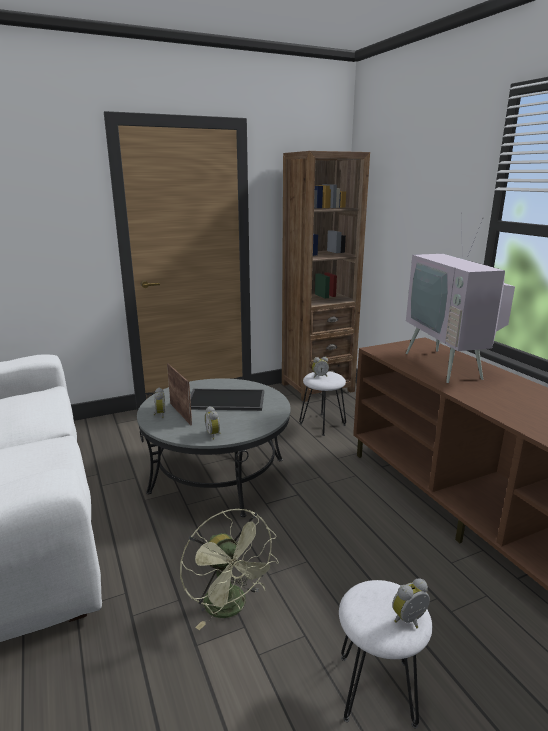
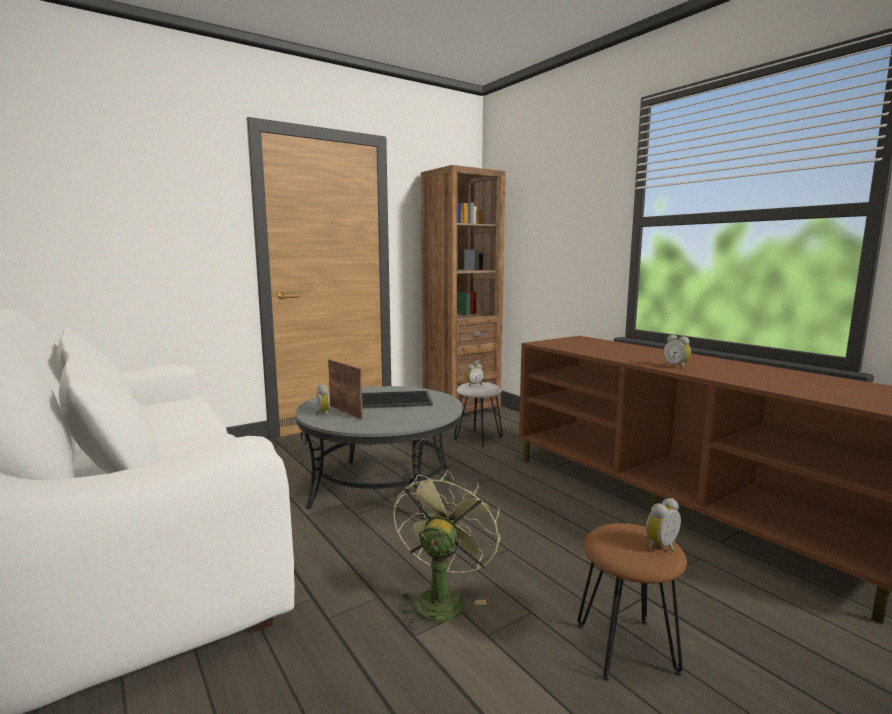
camera: 10 degrees left, 10 degrees down
(214, 434) = (391, 424): alarm clock -> alarm clock (676, 366)
(231, 608) = (441, 598): green fan -> green fan turned 120 degrees counterclockwise
(377, 690) = (626, 649): white stool -> brown stool
(449, 365) = (615, 348): television -> none

